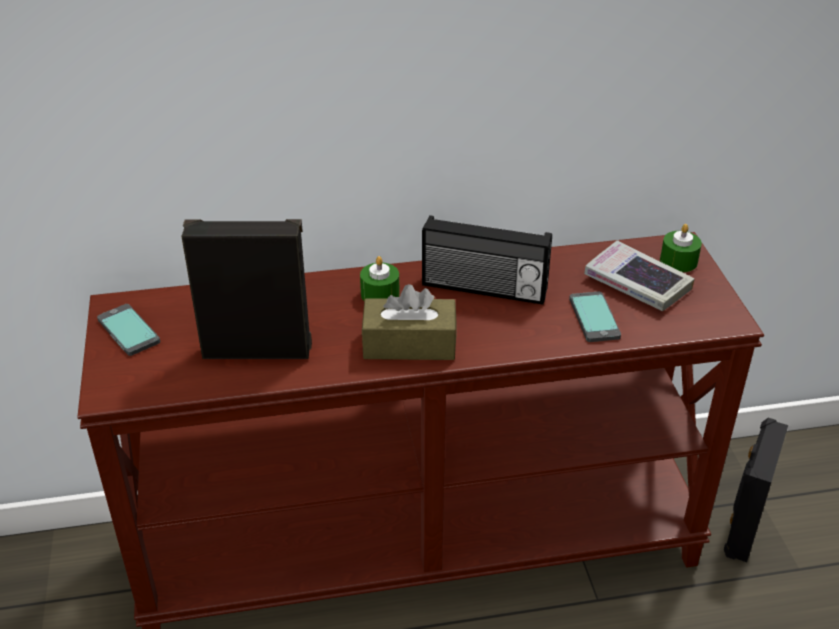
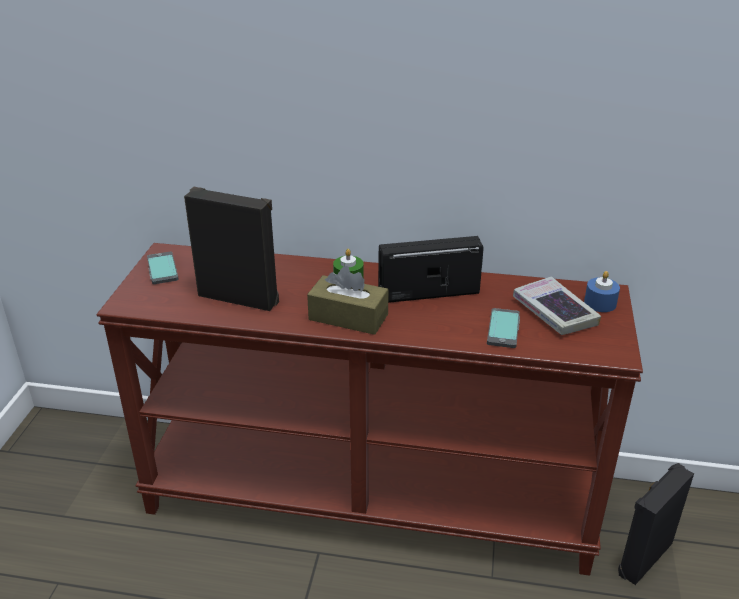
camera: 20 degrees right, 5 degrees down
(484, 289) = (428, 292): radio -> radio turned 135 degrees clockwise
(678, 261) = (600, 303): green candle -> blue candle

